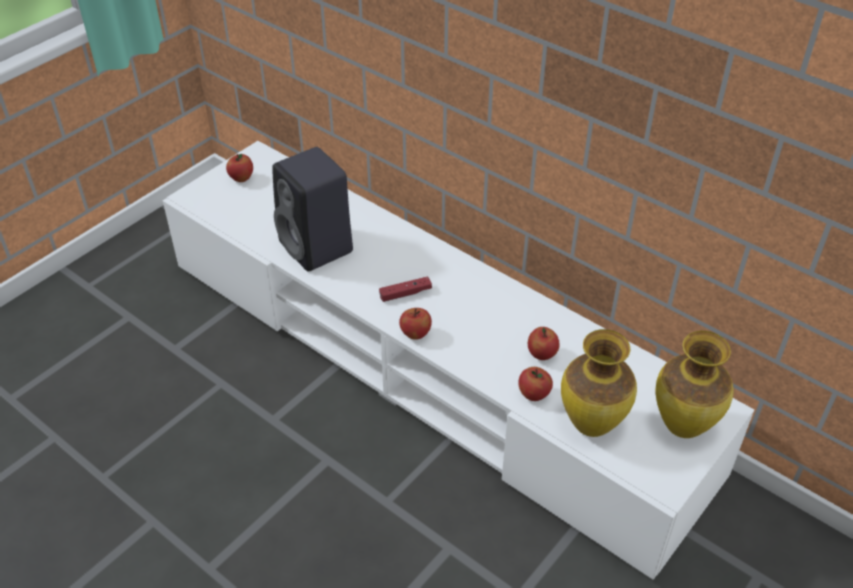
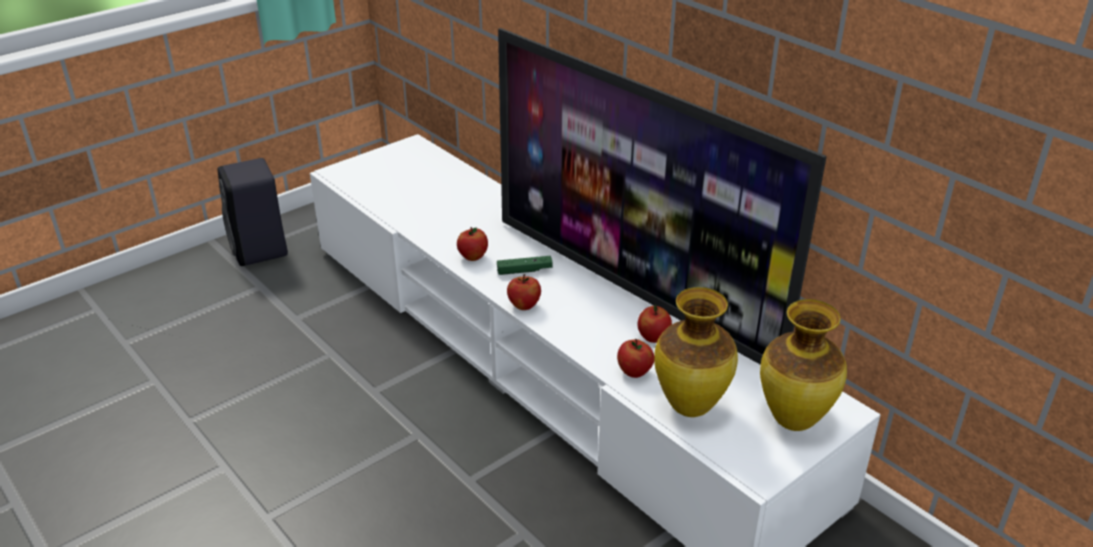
camera: 10 degrees right, 10 degrees down
(241, 178) = (391, 162): apple -> apple (473, 257)
(318, 248) = (447, 224): black speaker -> black speaker (260, 250)
(405, 293) = (524, 270): red game controller -> green game controller
(512, 302) = (634, 289): none -> television

